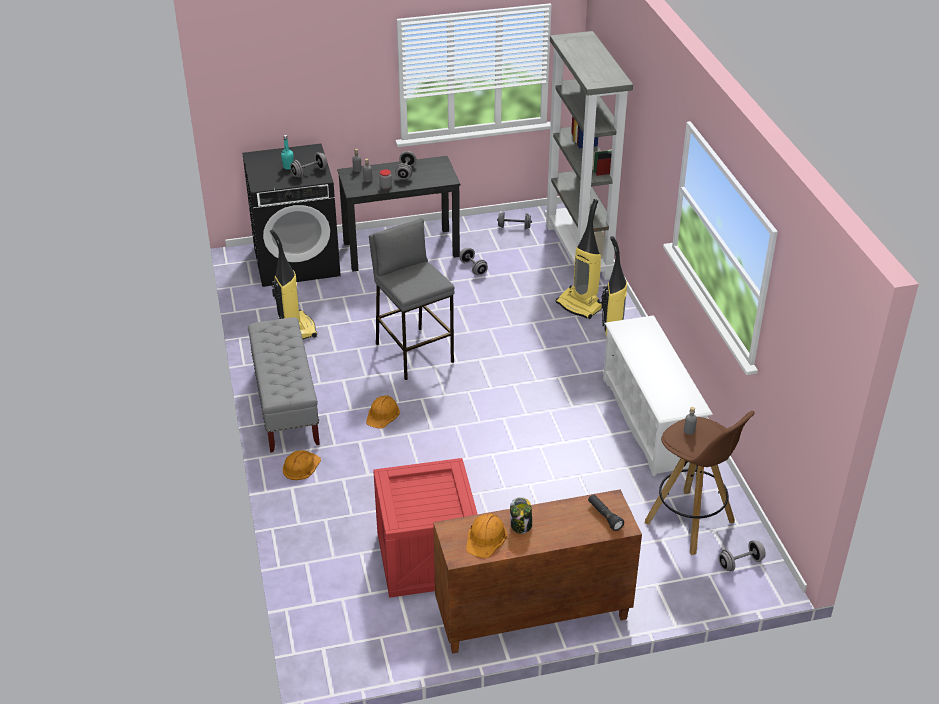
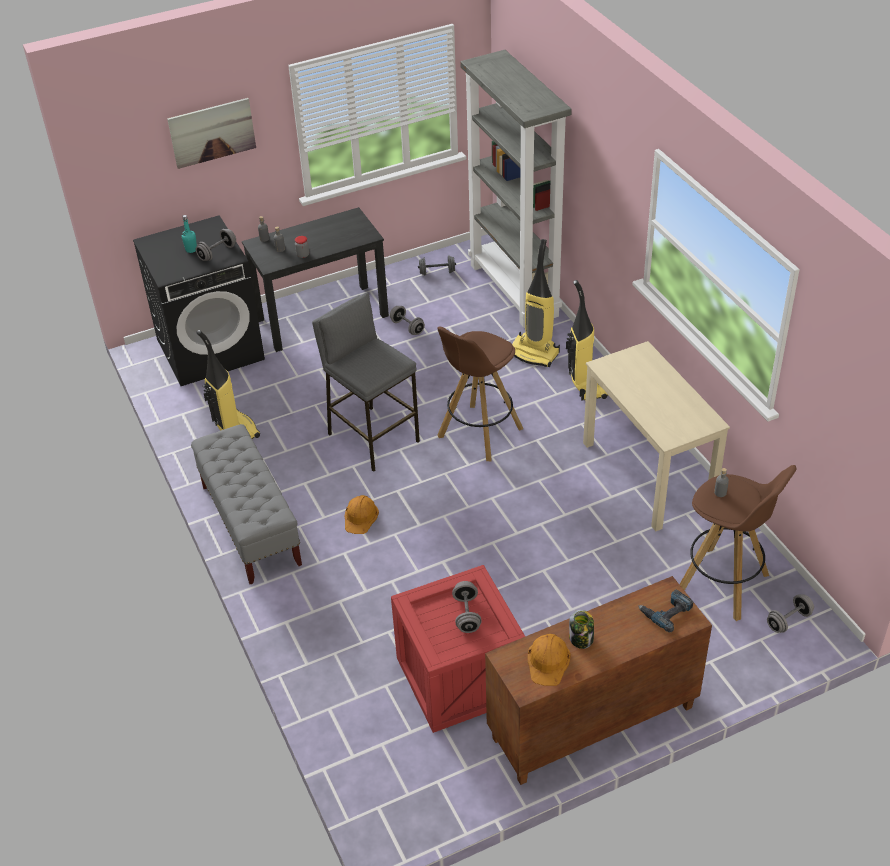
camera: 10 degrees left, 5 degrees up
(301, 466) = (289, 595): orange hard hat -> none
(322, 68) = (212, 132): none -> picture
(406, 172) = (319, 234): grey dumbbell -> grey dumbbell (466, 614)
(508, 364) = (479, 433): none -> brown stool
(604, 516) = (666, 611): black flashlight -> power drill
(650, 421) = (647, 474): white shoe rack -> beige desk

